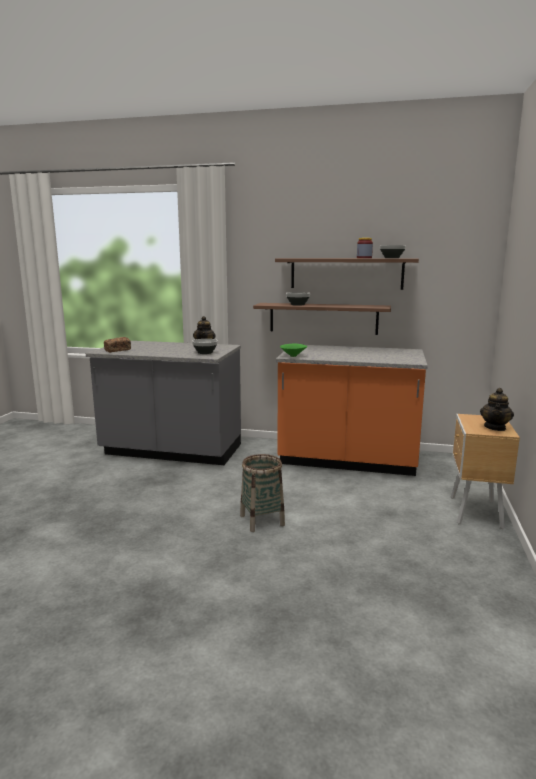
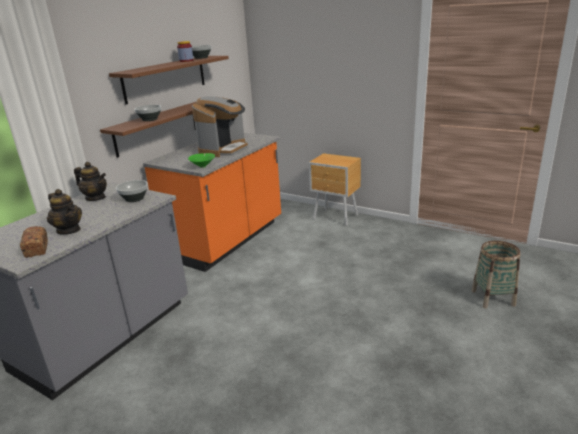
camera: 70 degrees left, 10 degrees up
(262, 520) = (305, 296): basket -> basket (493, 298)
(351, 355) = (224, 149): none -> coffee machine
(495, 427) = (342, 159): teapot -> teapot (69, 230)

